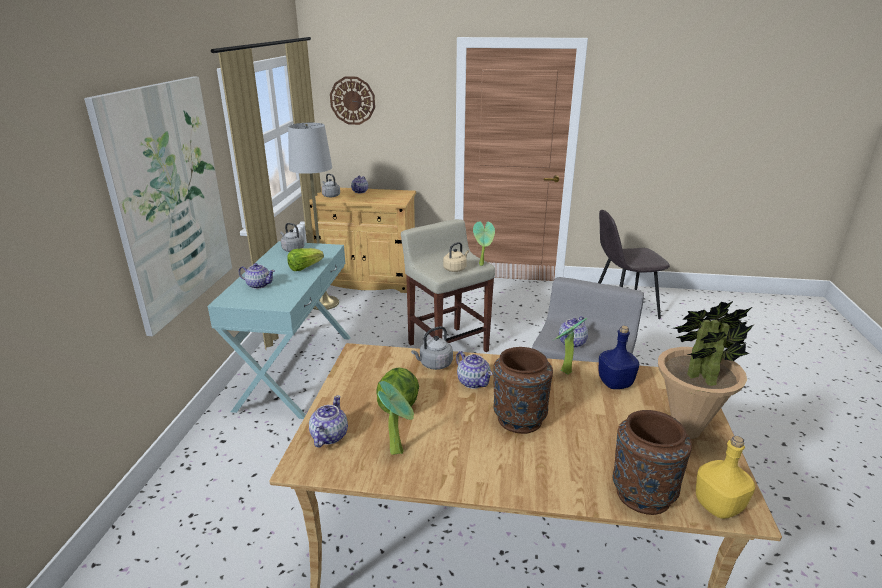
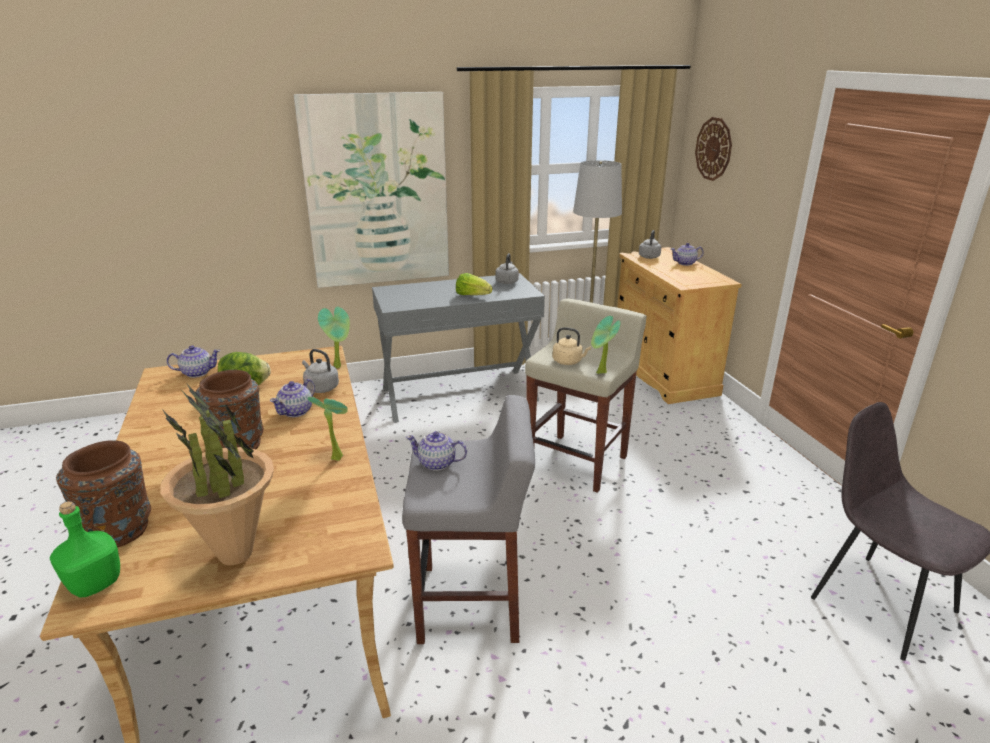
camera: 65 degrees right, 0 degrees up
(258, 285) = (421, 290): teapot -> none
(296, 370) = (459, 394): turquoise console table -> grey console table
(398, 450) = (182, 401): potted plant -> potted plant (339, 366)
(614, 383) = (324, 492): blue bottle -> none
(717, 506) = (94, 583): yellow bottle -> green bottle

